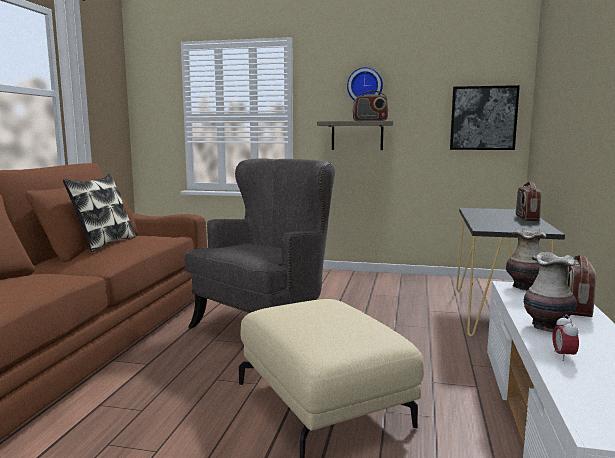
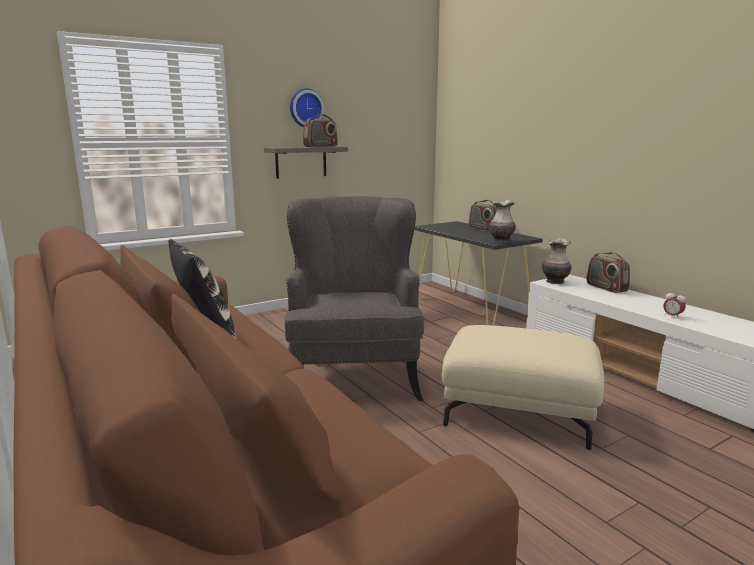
camera: 45 degrees left, 5 degrees up
(483, 118) = (404, 142): picture -> none
(547, 327) = (627, 303): vase -> vase (501, 241)

